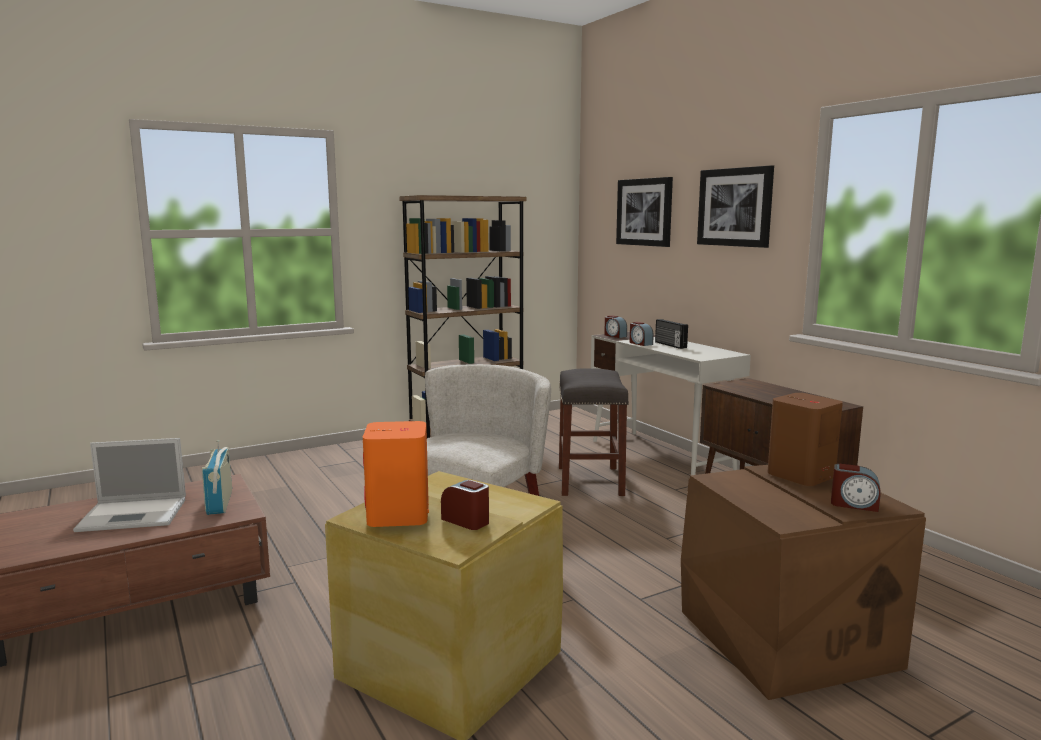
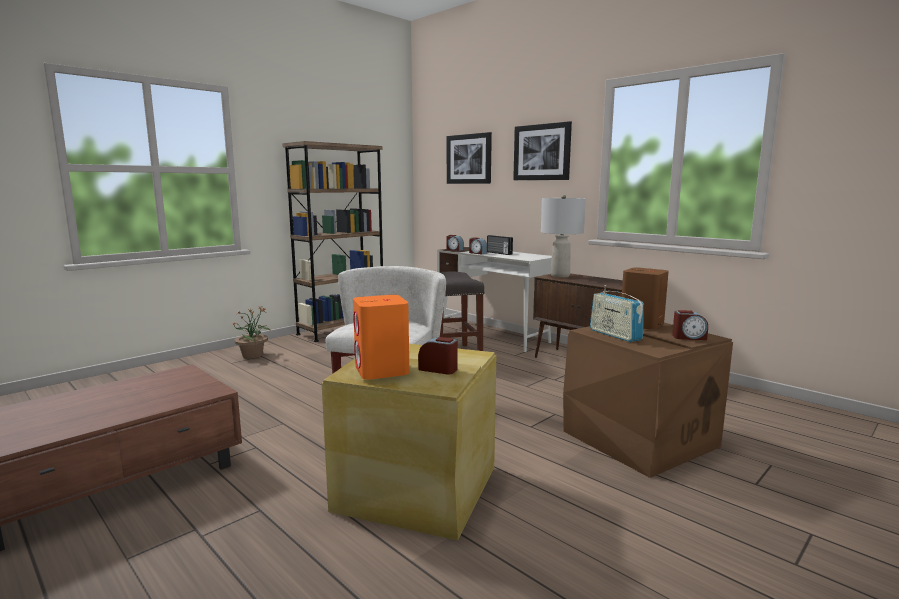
camera: 15 degrees left, 0 degrees up
(135, 514) = (112, 401): laptop -> none
(220, 502) = (188, 385): radio -> radio (615, 335)
(347, 459) = (253, 355): none -> potted plant
(741, 385) = (559, 276): none -> grey table lamp

